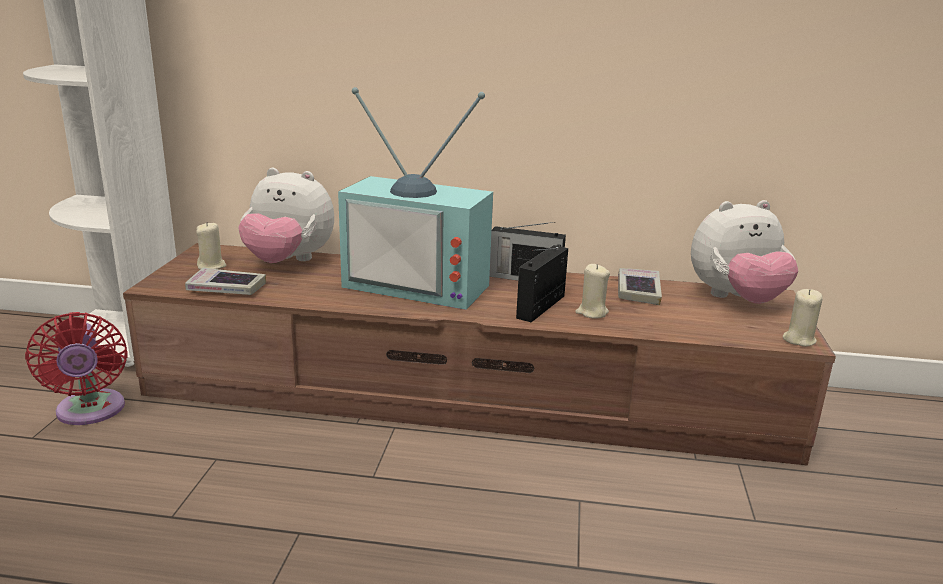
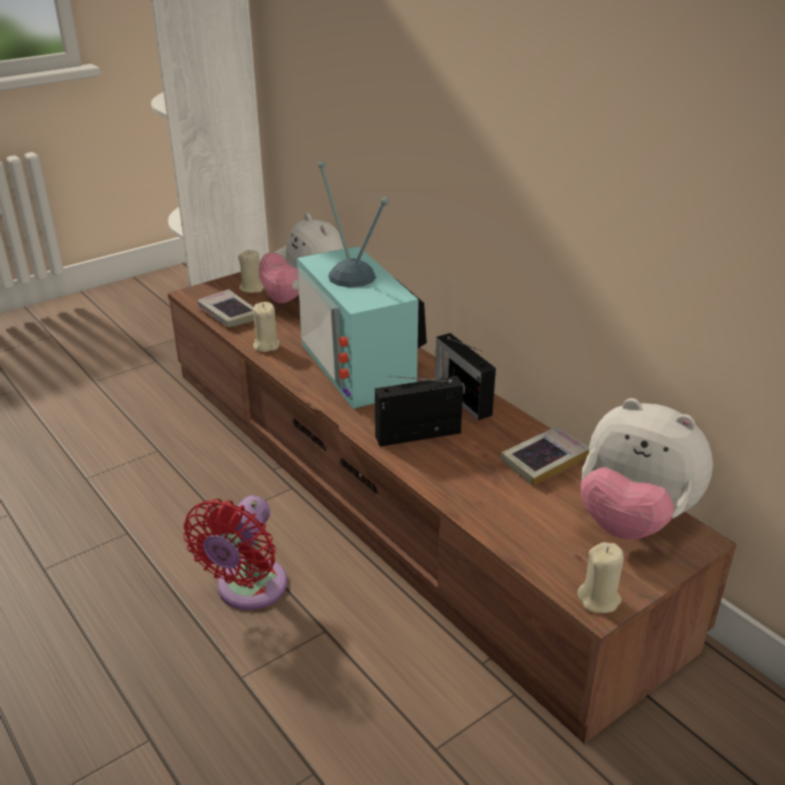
camera: 45 degrees right, 10 degrees up
(90, 412) = (142, 376): red fan -> red fan (248, 590)
(591, 312) = (450, 462): beige candle -> beige candle (266, 345)

